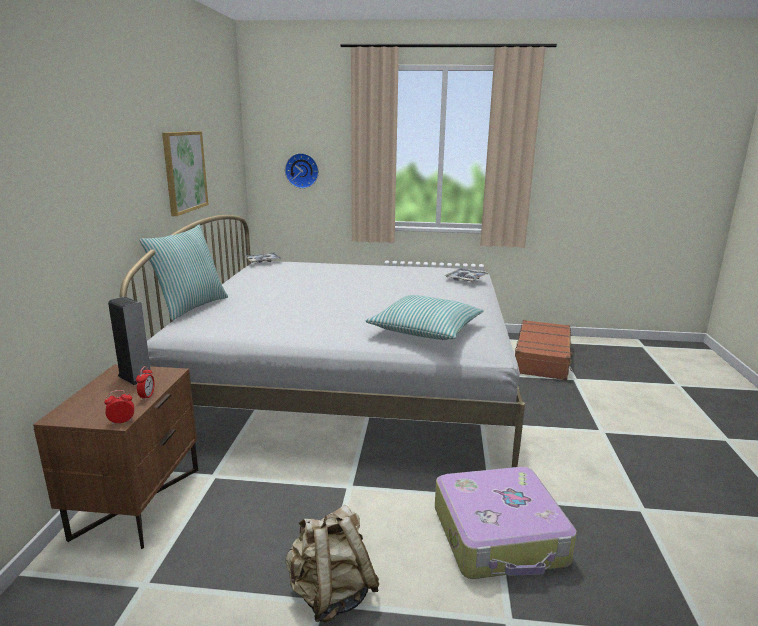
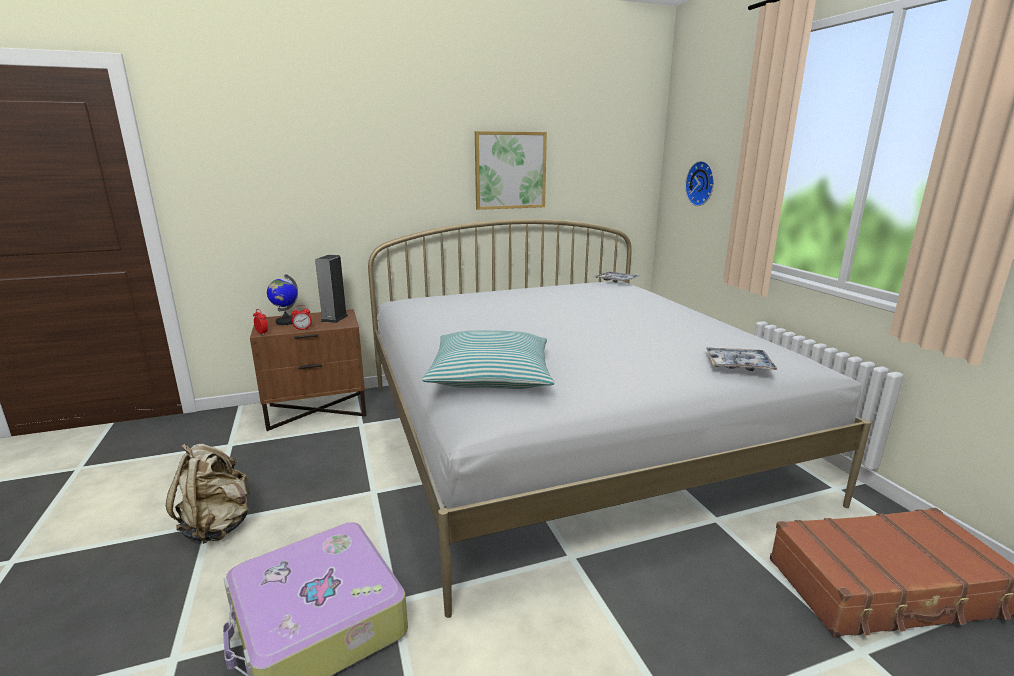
camera: 65 degrees right, 0 degrees up
(97, 404) = (286, 322): none -> globe
(190, 306) = (456, 291): pillow -> none

